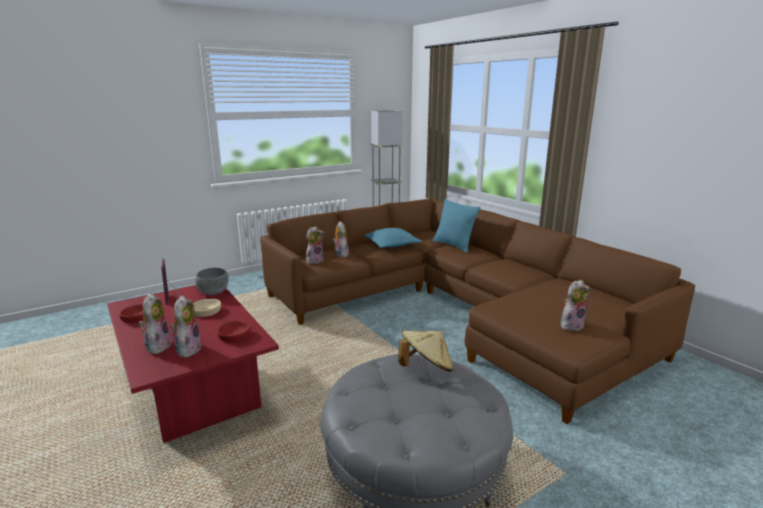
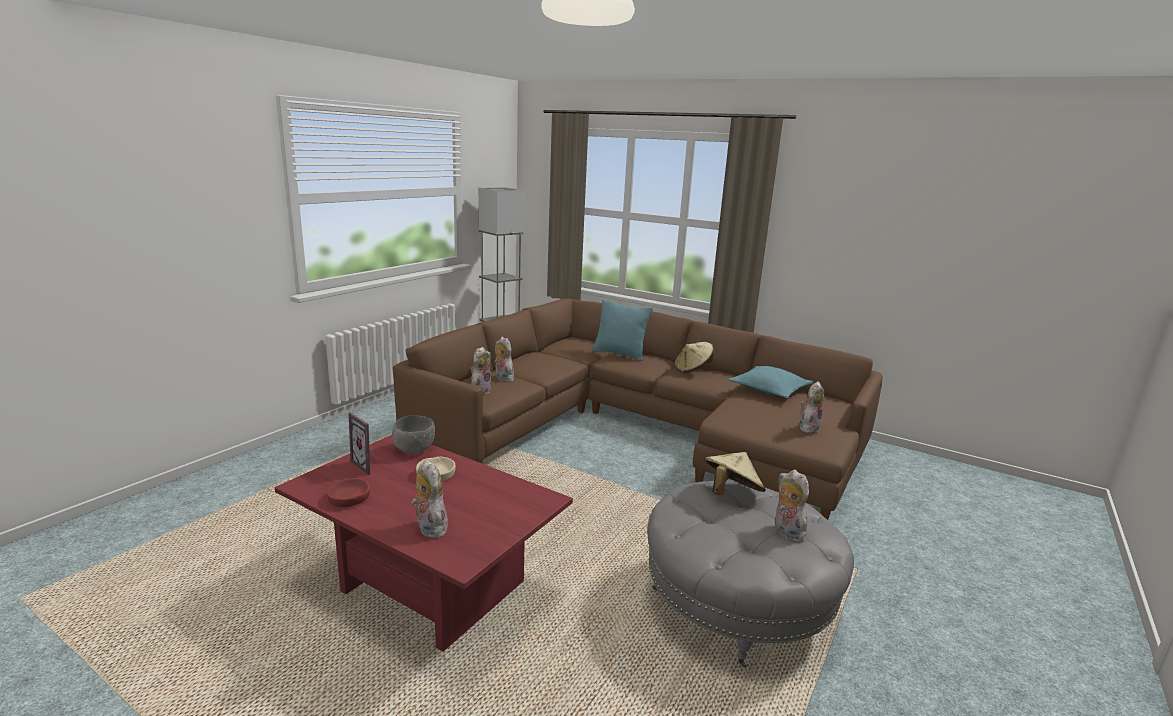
camera: 25 degrees left, 0 degrees up
(187, 349) = (473, 524): plush toy -> plush toy (785, 532)
(234, 335) = (509, 497): red bowl -> none
(391, 244) = (549, 359): turquoise pillow -> turquoise pillow (769, 390)
(506, 263) = (692, 369): none -> beige hat

